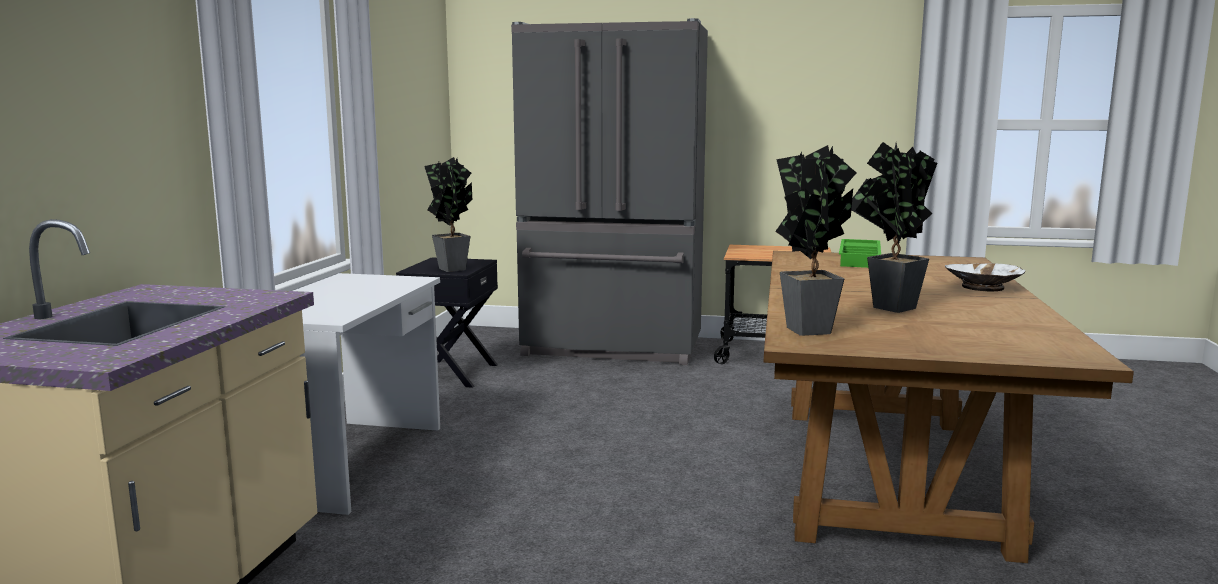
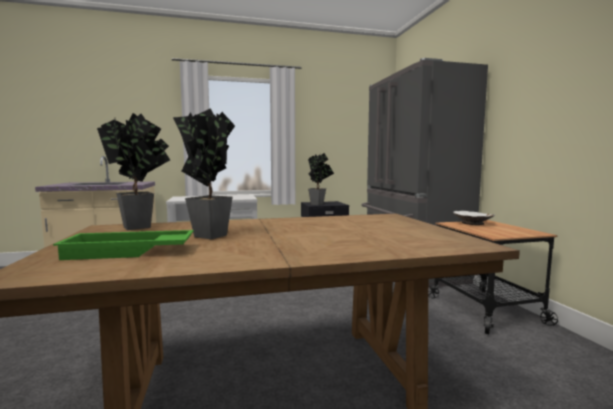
camera: 65 degrees right, 5 degrees down
(861, 259) = (401, 225): green tray -> green tray (128, 252)
(983, 287) = (325, 251): white bowl -> white bowl (473, 223)

